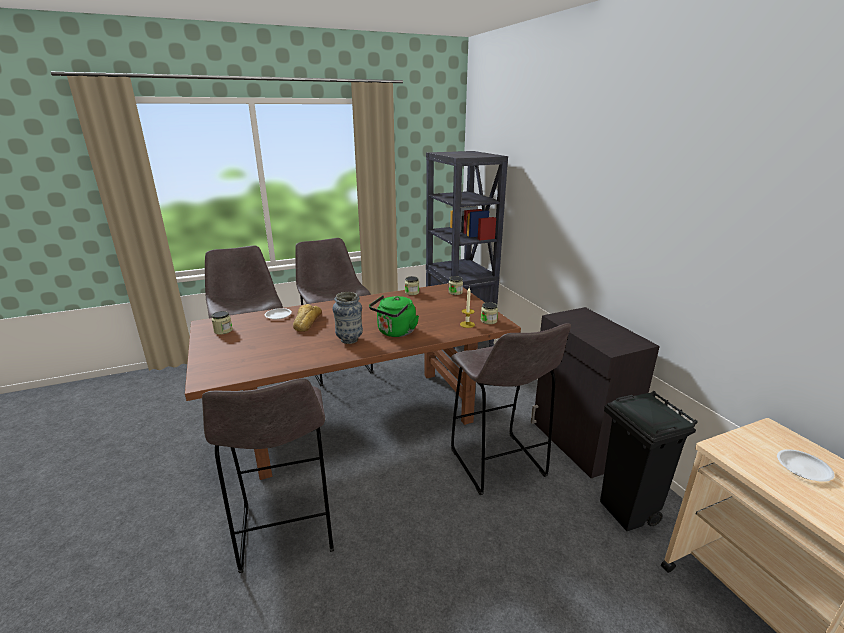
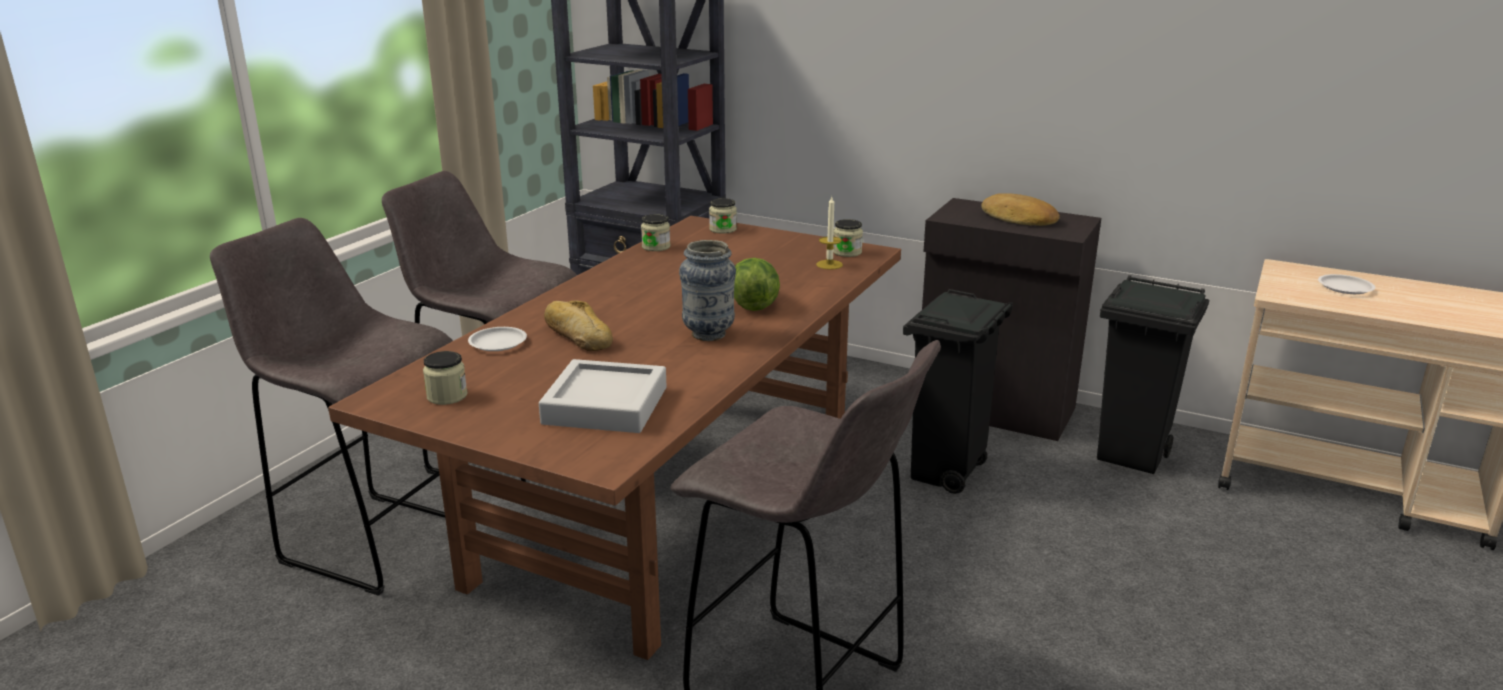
camera: 40 degrees left, 0 degrees up
(254, 356) = (605, 405): none -> grey tray
(395, 332) = (753, 304): green kettle -> lettuce
(498, 464) = (945, 474): grey stool -> black trash can
(599, 330) = (1018, 218): none -> bread

